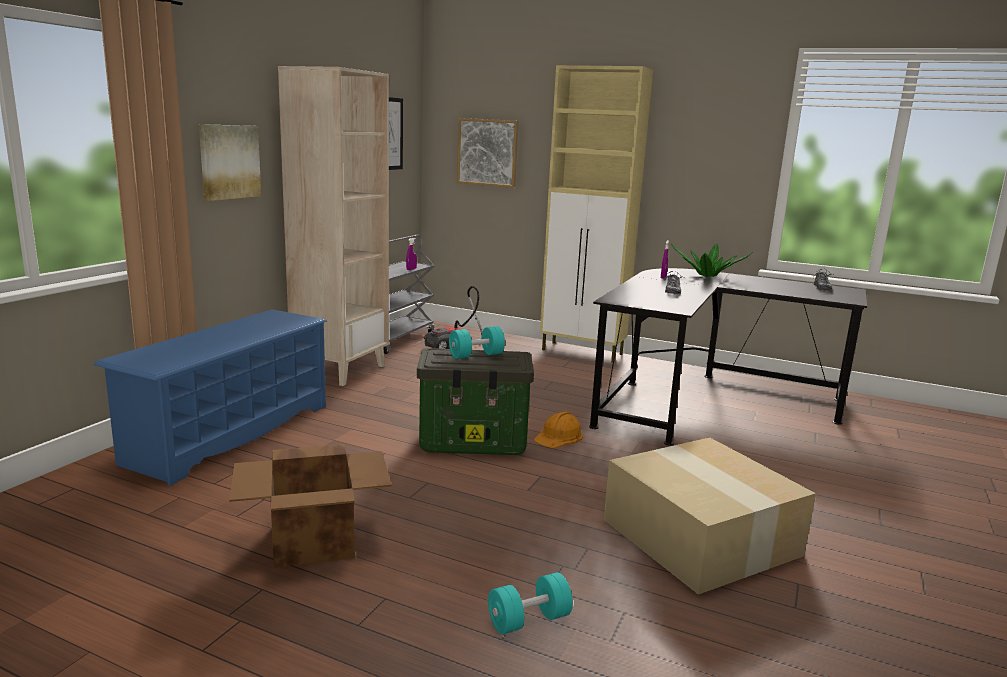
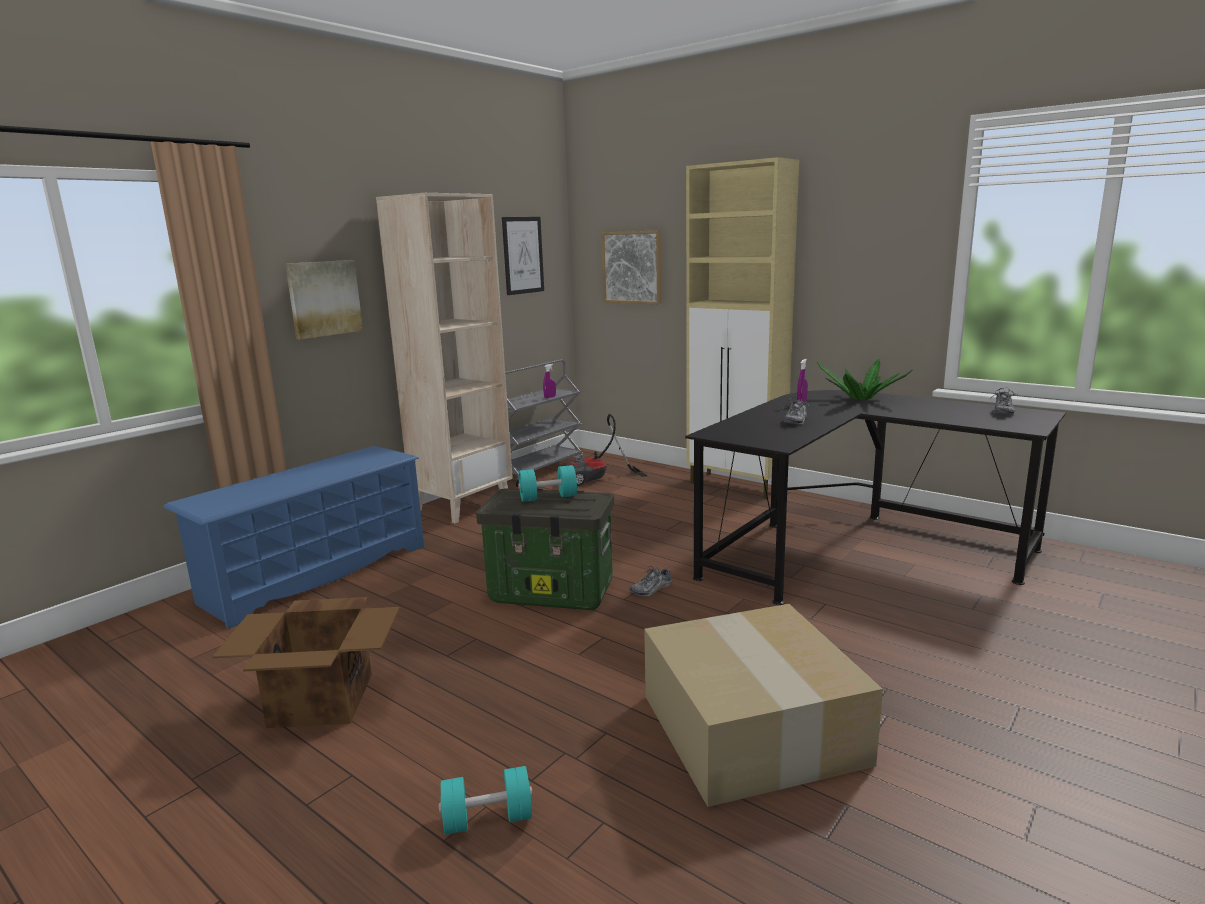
camera: 15 degrees right, 0 degrees up
(559, 437) = (651, 589): orange hard hat -> shoe

